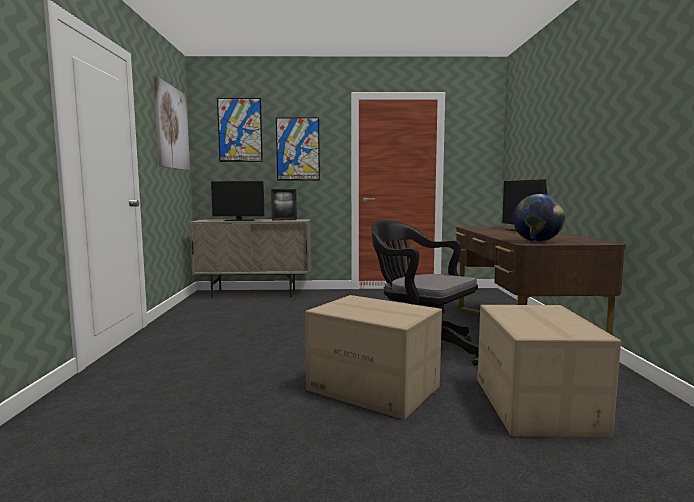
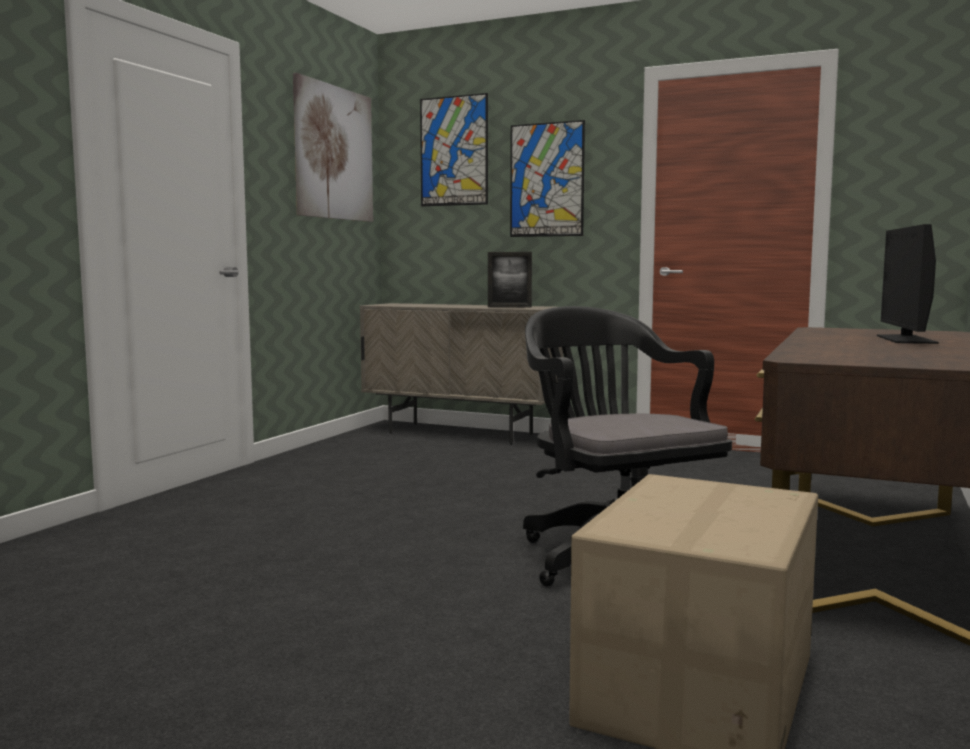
camera: 25 degrees right, 0 degrees up
(239, 220) = (436, 306): monitor -> none
(374, 388) = (446, 603): cardboard box -> none
(537, 242) = (830, 358): globe -> none

